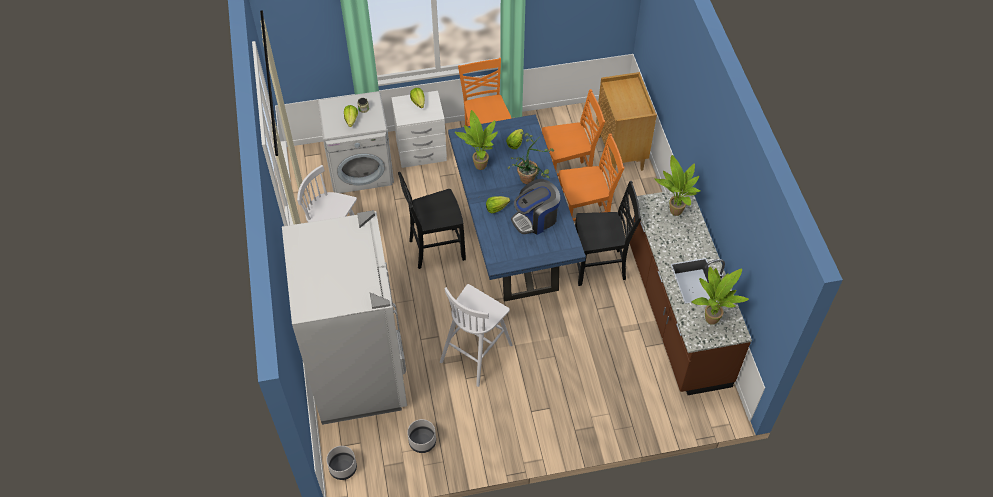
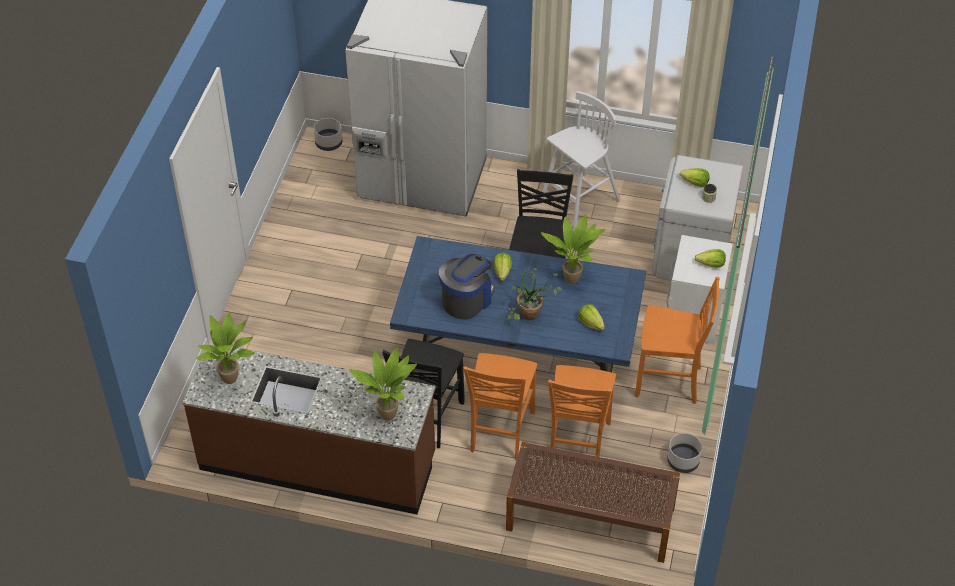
camera: 115 degrees right, 5 degrees down
(422, 441) = (317, 202): grey planter -> grey planter (683, 461)
(477, 352) = (385, 272): white stool -> none
(535, 219) = (467, 299): coffee machine -> coffee machine turned 45 degrees clockwise
(620, 153) = (590, 519): brown cabinet -> brown bench

